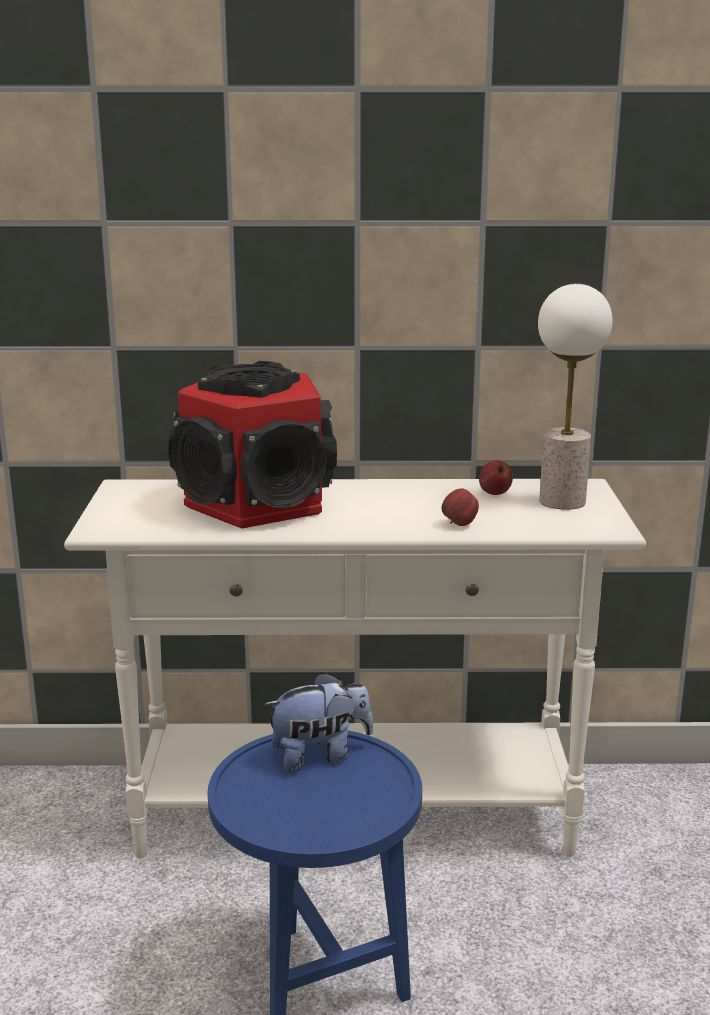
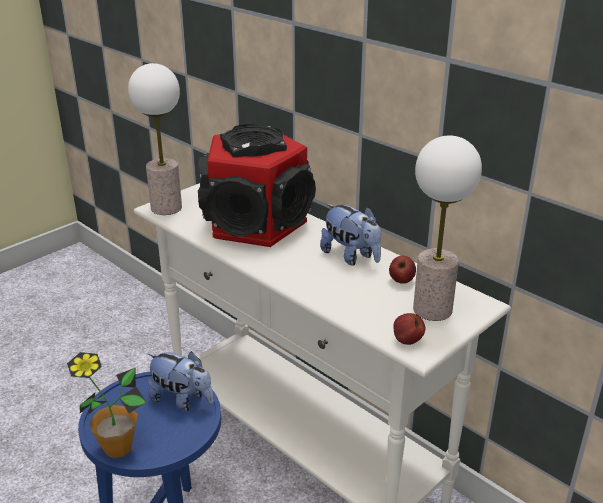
camera: 45 degrees right, 10 degrees up
(112, 525) = (167, 208): none -> table lamp
(337, 829) = (118, 448): none -> potted plant
(413, 494) = (351, 257): none -> plush toy
(459, 524) = (328, 294): apple -> apple (407, 341)

